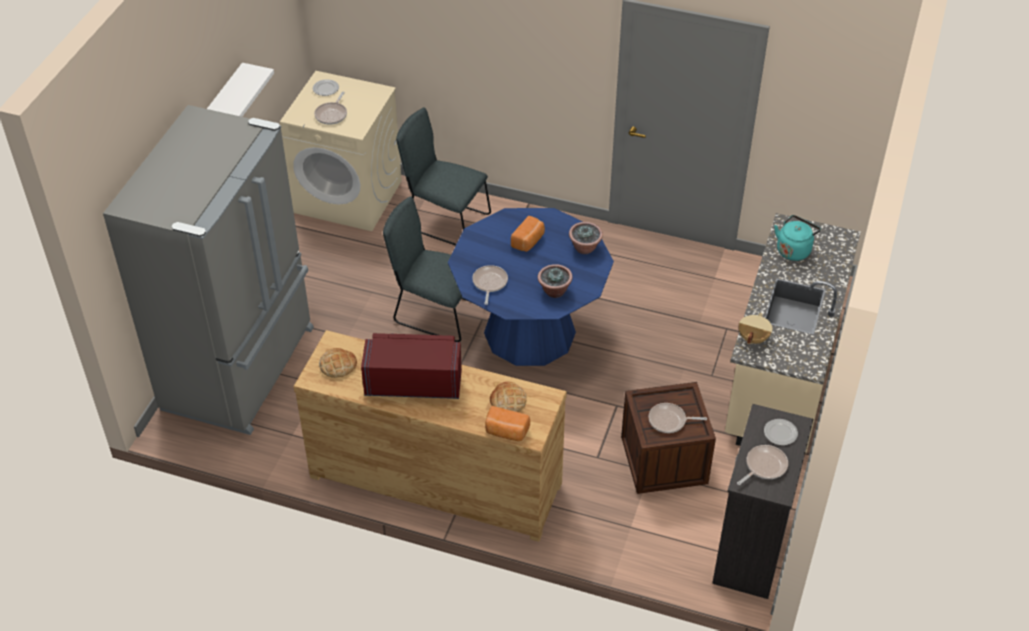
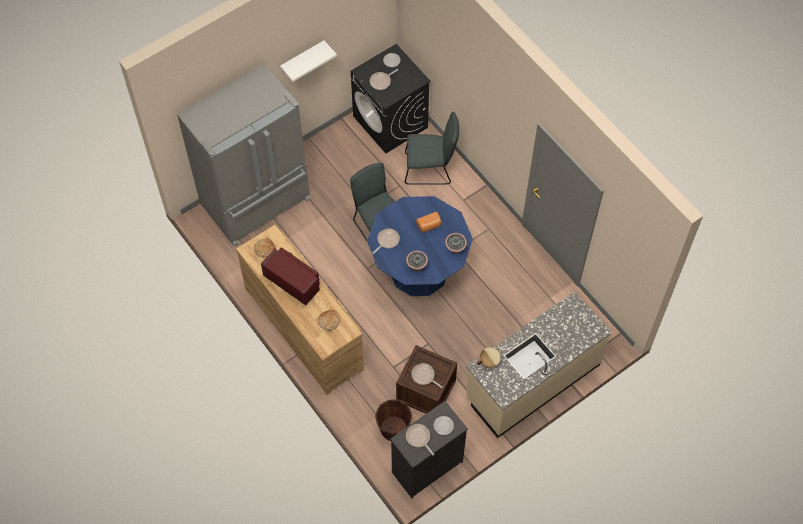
camera: 35 degrees right, 15 degrees up
(349, 196) = (391, 122): beige washing machine -> black washing machine
(444, 220) = (430, 169): grey chair -> grey chair turned 120 degrees clockwise
(506, 432) = (314, 338): bread -> none
(665, 529) = (393, 429): none -> brown bucket
(764, 466) = (418, 438): frying pan -> frying pan turned 120 degrees counterclockwise
(794, 250) = (562, 321): turquoise kettle -> none

